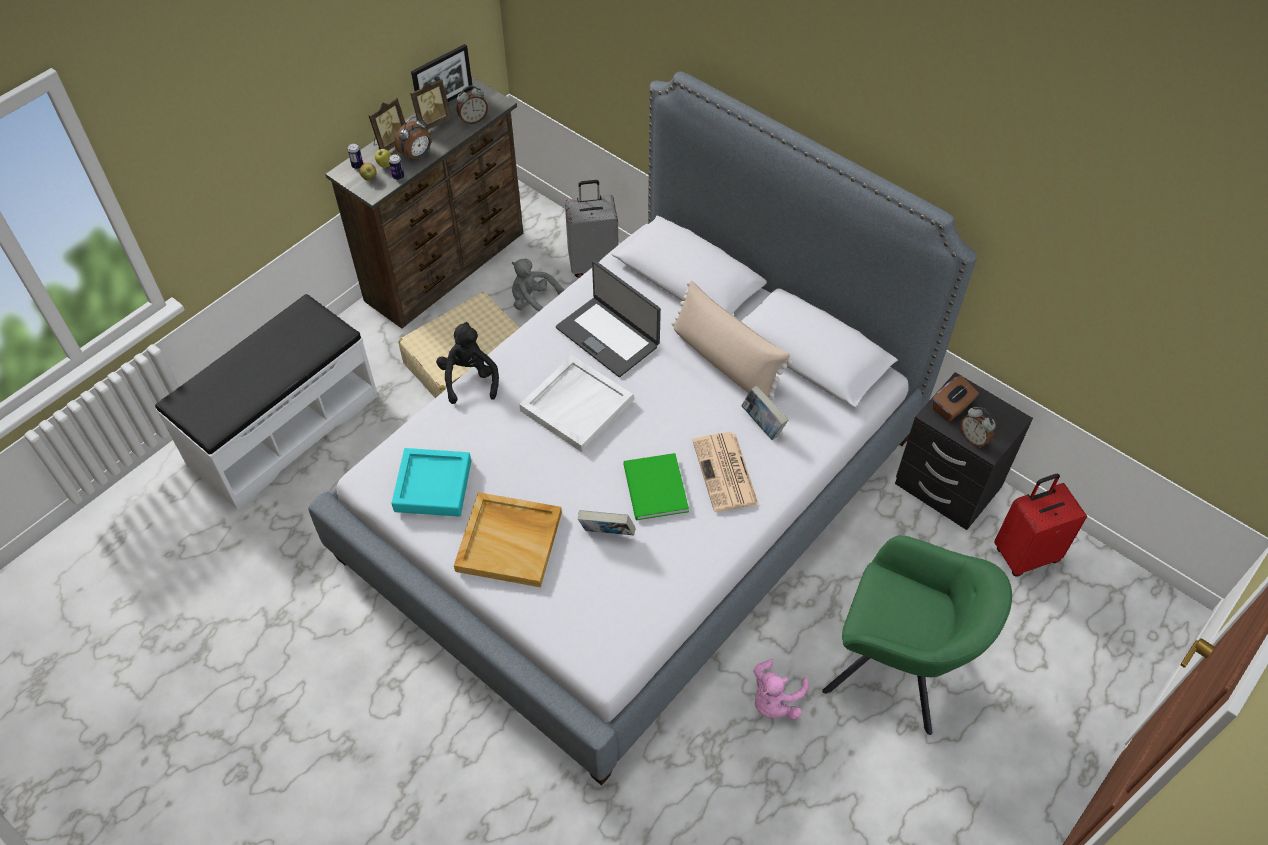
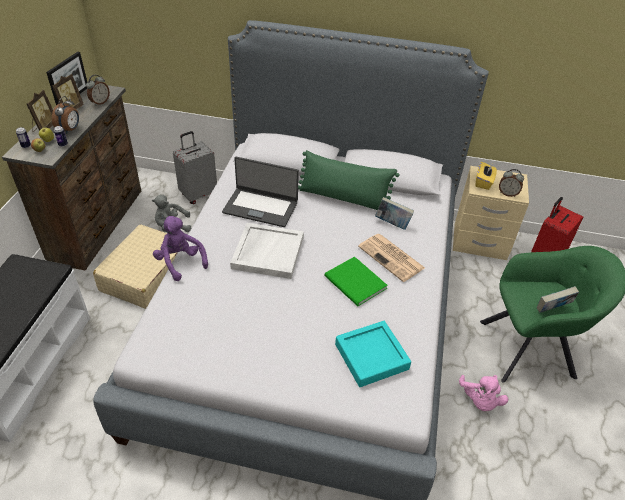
camera: 30 degrees left, 10 degrees down
(433, 486) = (198, 340): turquoise tray -> turquoise tray (371, 356)
(469, 379) = (180, 262): black plush toy -> purple plush toy
(510, 541) = (280, 354): beige tray -> none
(607, 534) = (344, 323): book -> book (552, 309)
(725, 361) = (344, 198): beige pillow -> green pillow
(947, 486) = (479, 242): black nightstand -> beige nightstand
(952, 407) = (483, 182): brown tissue box -> yellow tissue box

